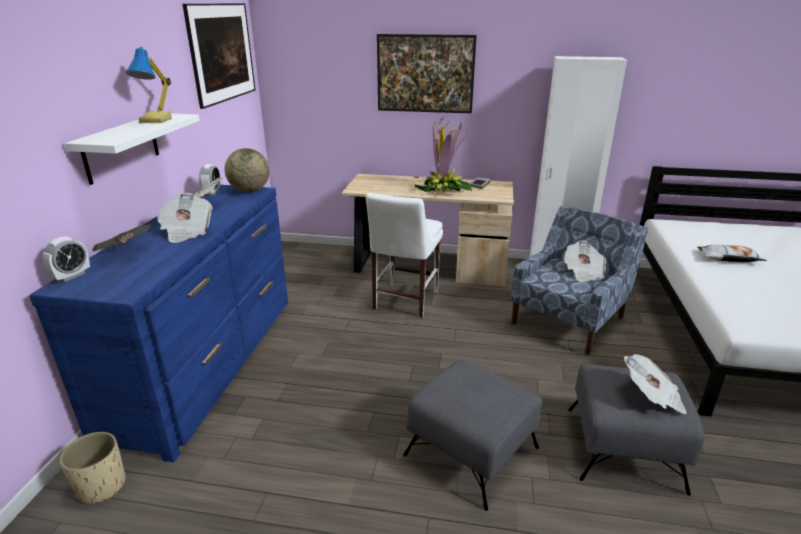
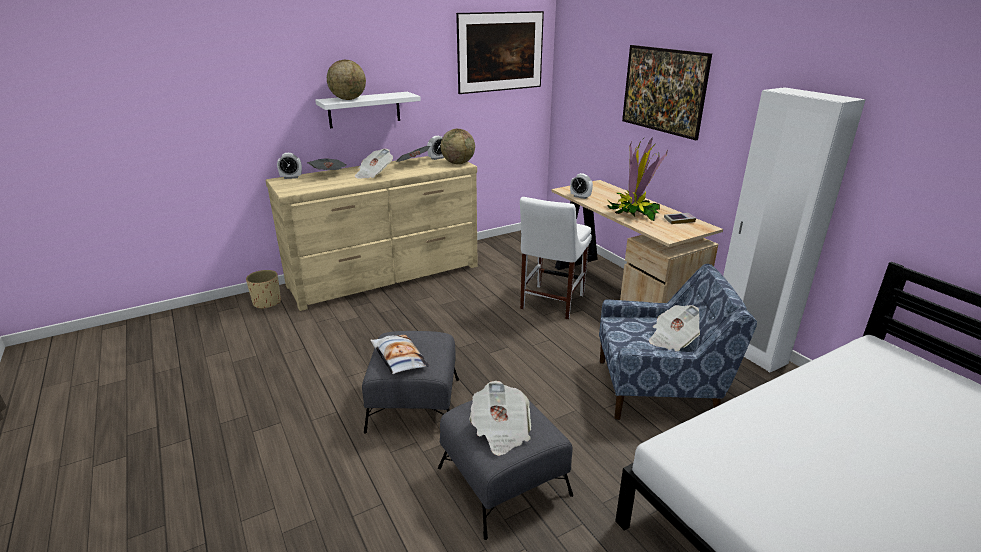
camera: 50 degrees right, 0 degrees up
(121, 133) = (348, 99): none -> globe
(157, 120) = (388, 95): table lamp -> none
(209, 362) = (386, 276): blue dresser -> beige dresser
(379, 191) = (580, 197): none -> alarm clock
(404, 301) = (550, 303): white chair -> white chair turned 45 degrees counterclockwise
(728, 258) = (859, 409): pillow -> pillow (398, 358)

